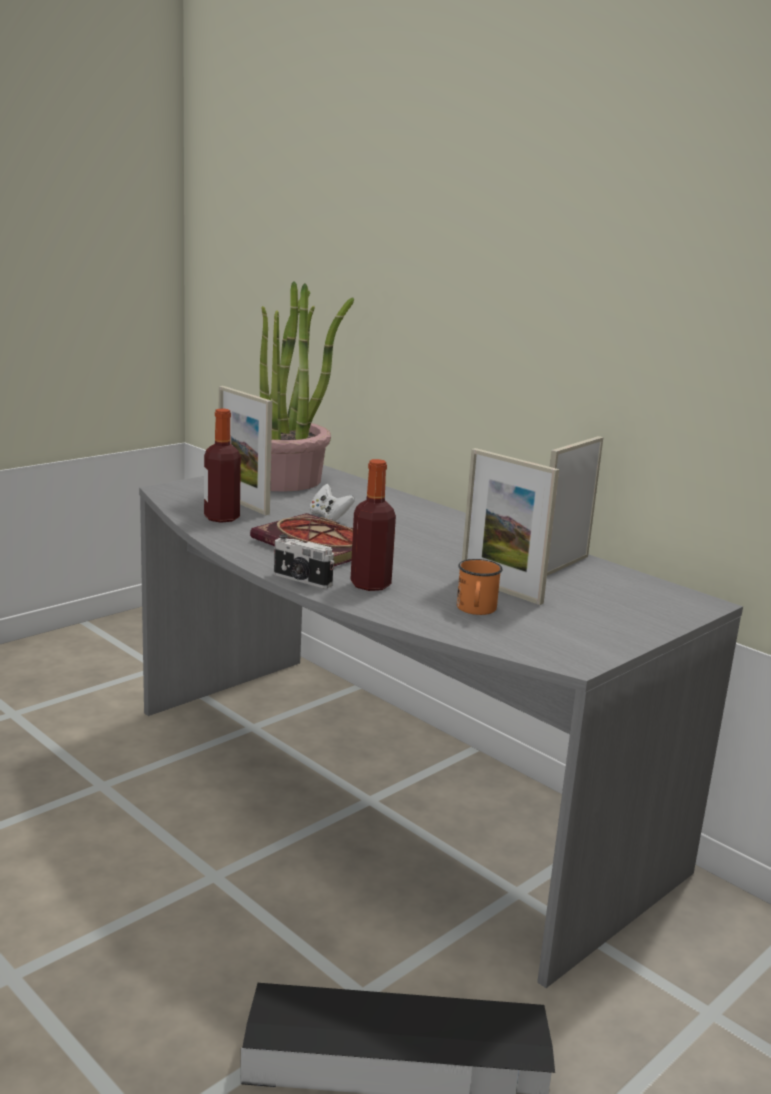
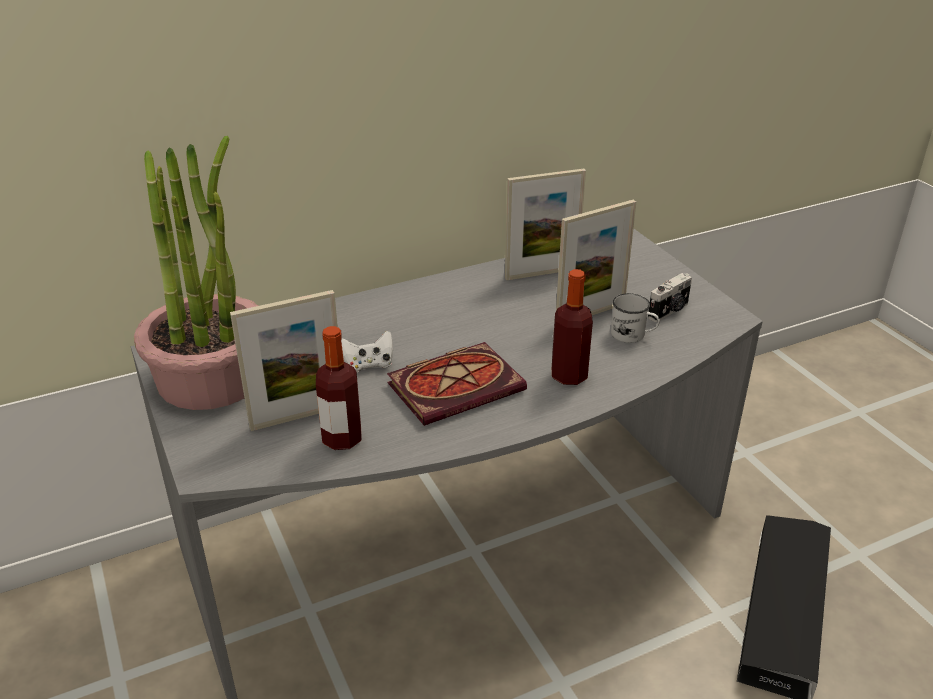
camera: 70 degrees left, 15 degrees up
(301, 580) = (551, 413): camera -> camera (669, 311)
(476, 610) = (633, 335): orange mug -> white mug
(563, 566) = (541, 273): picture frame -> picture frame turned 75 degrees counterclockwise

